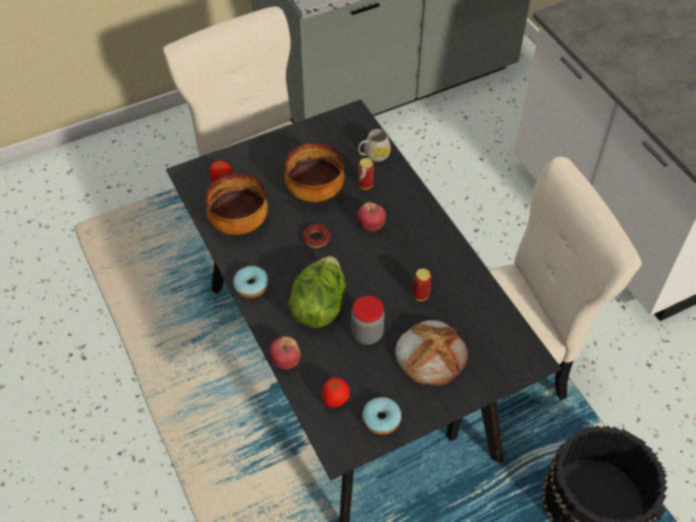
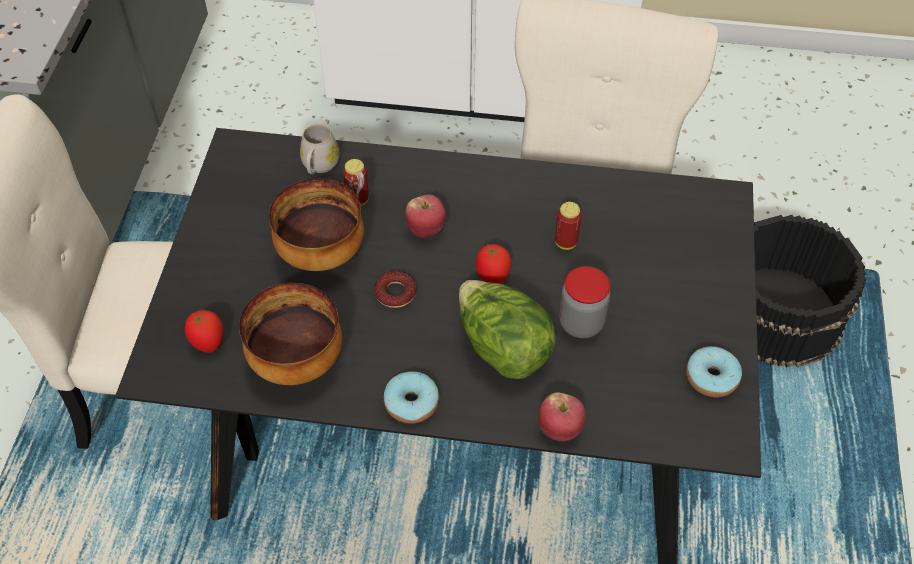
camera: 55 degrees left, 0 degrees up
(336, 400) = (654, 408): tomato -> tomato (492, 277)
(431, 354) = (655, 280): bread -> none

